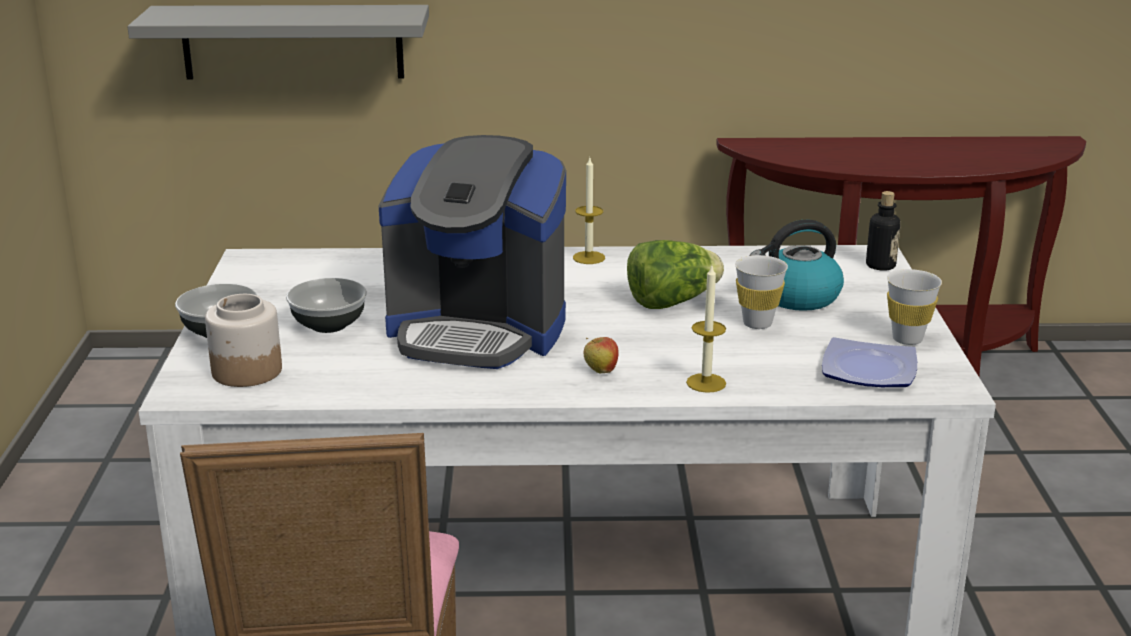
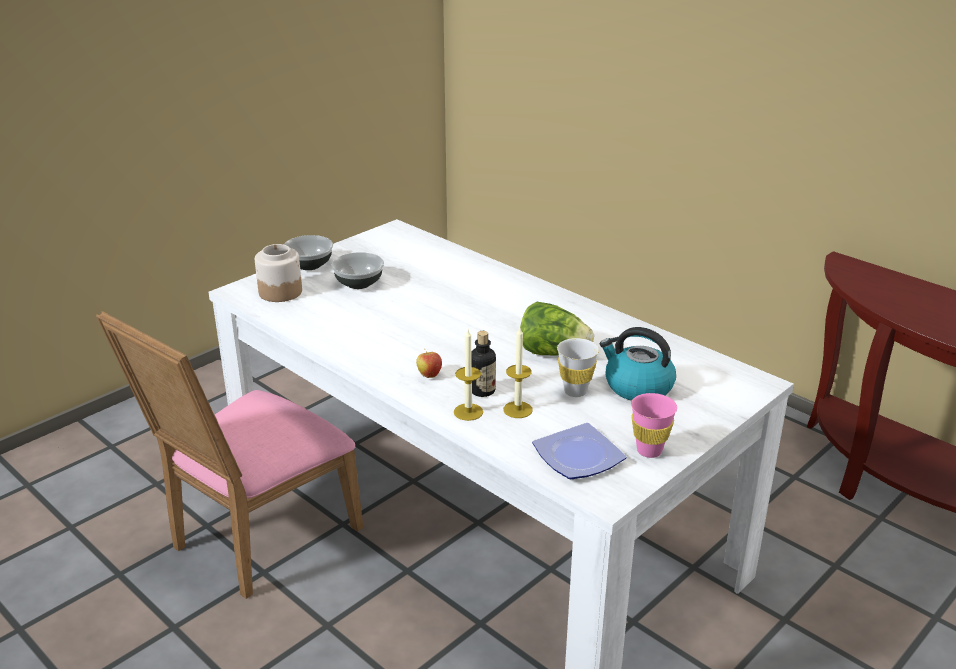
camera: 45 degrees right, 5 degrees up
(292, 42) = (566, 95): grey shelf -> none
(477, 331) = (417, 320): coffee machine -> none
(589, 257) = (564, 302): candle -> candle (517, 409)
(880, 265) = (745, 393): bottle -> bottle (482, 391)
(907, 339) = (649, 451): white cup -> pink cup

